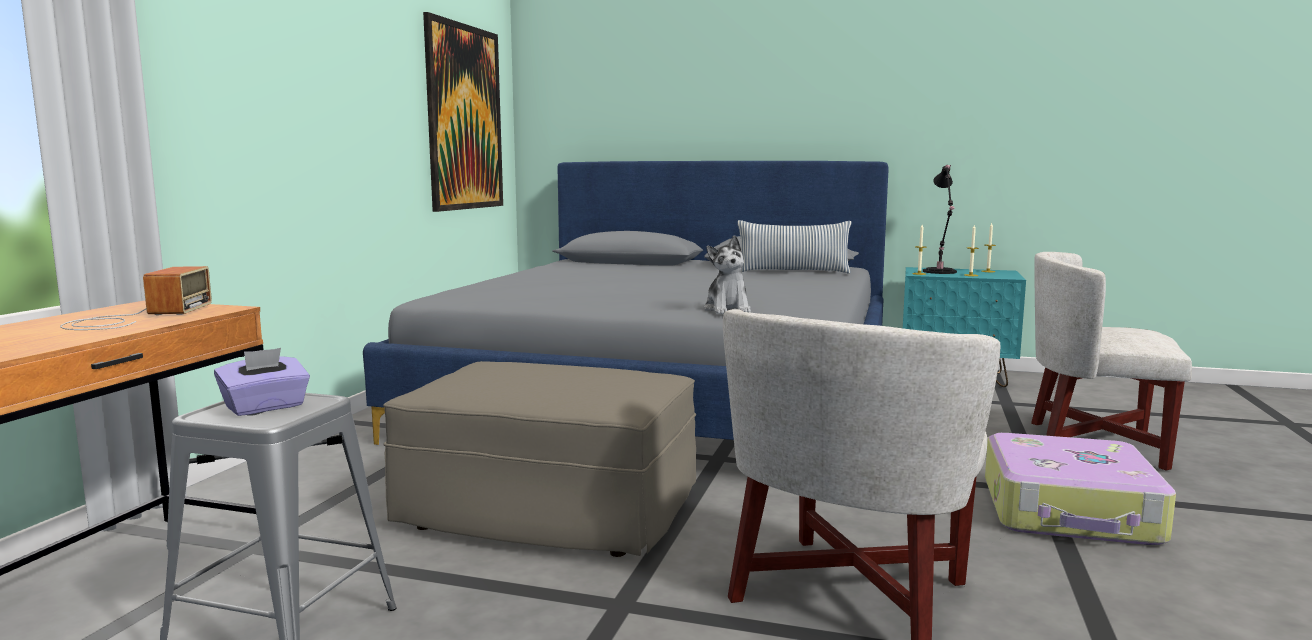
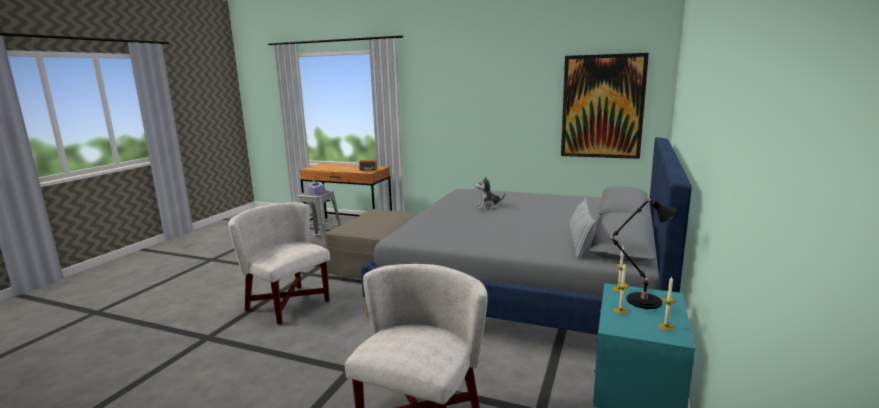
camera: 95 degrees right, 5 degrees up
(727, 309) = (419, 225): plush toy -> plush toy (488, 206)
(1070, 512) = (320, 369): suitcase -> none

